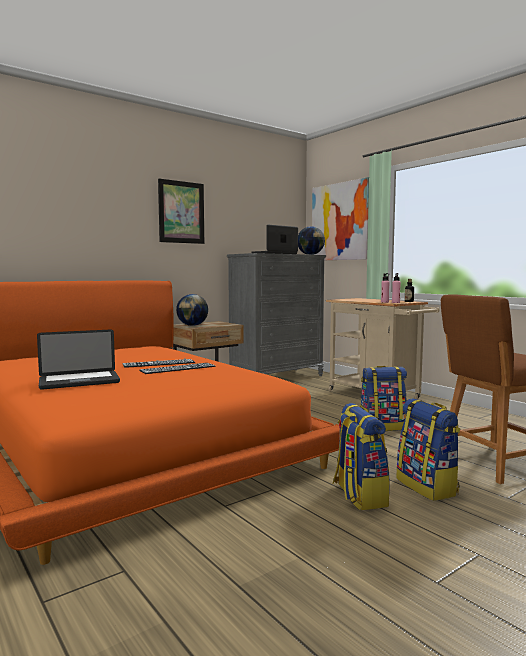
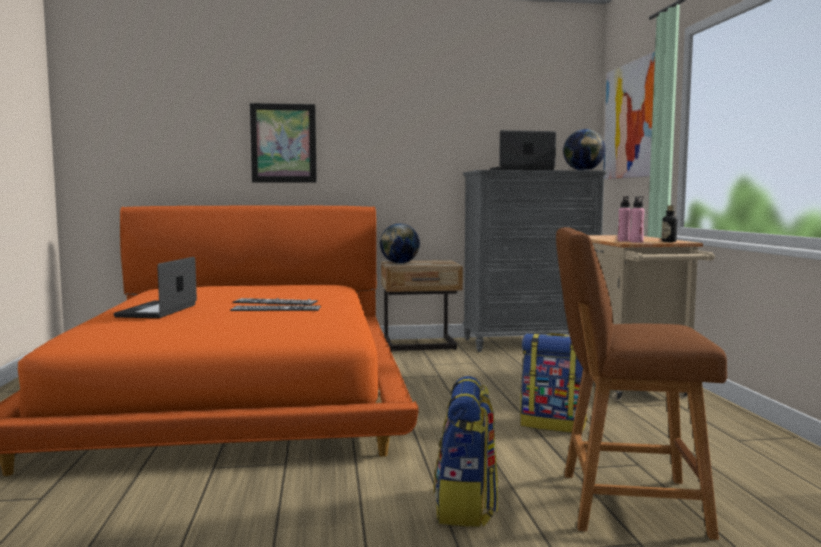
camera: 30 degrees right, 0 degrees up
(79, 381) = (157, 311): laptop -> laptop turned 90 degrees clockwise
(181, 212) = (400, 120): picture -> picture (283, 143)
(359, 495) = (362, 494): backpack -> none

